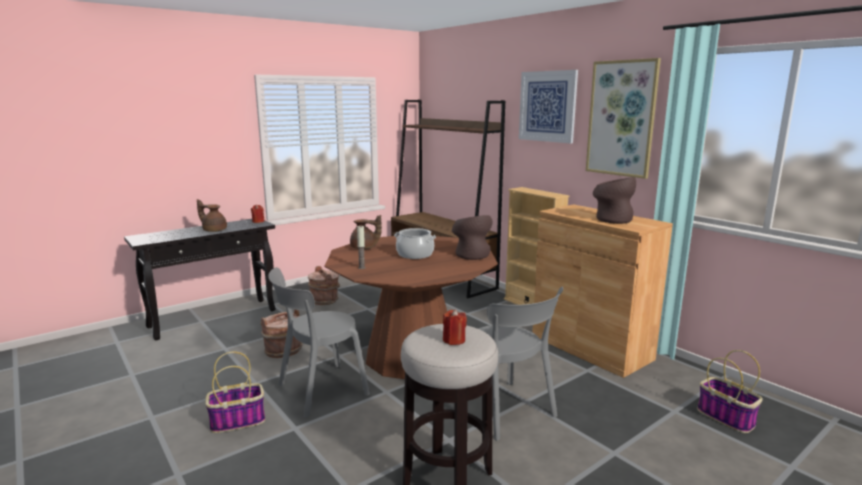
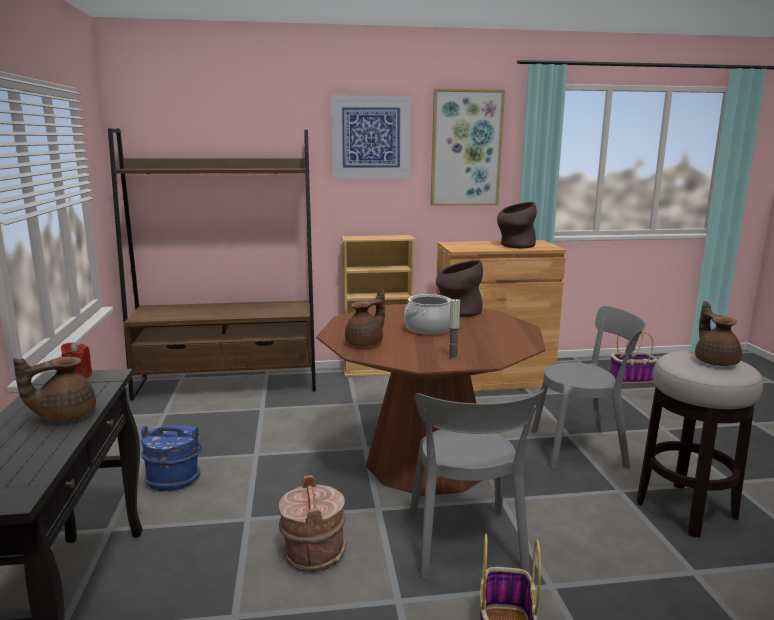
camera: 60 degrees left, 0 degrees up
(324, 300) = (174, 479): brown bucket -> blue bucket
(454, 340) = (715, 361): red candle -> brown teapot

